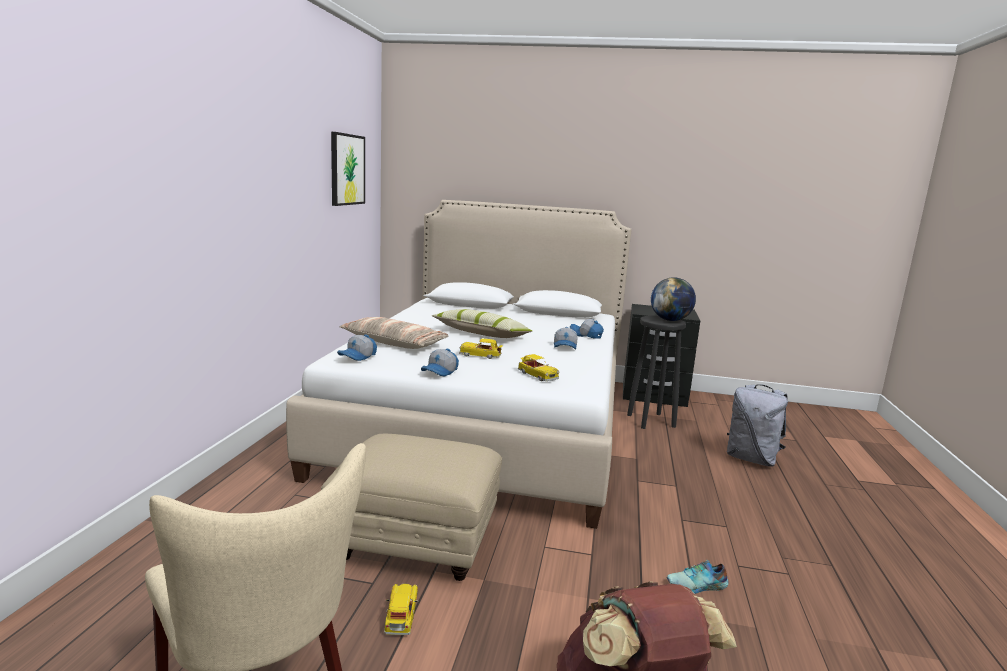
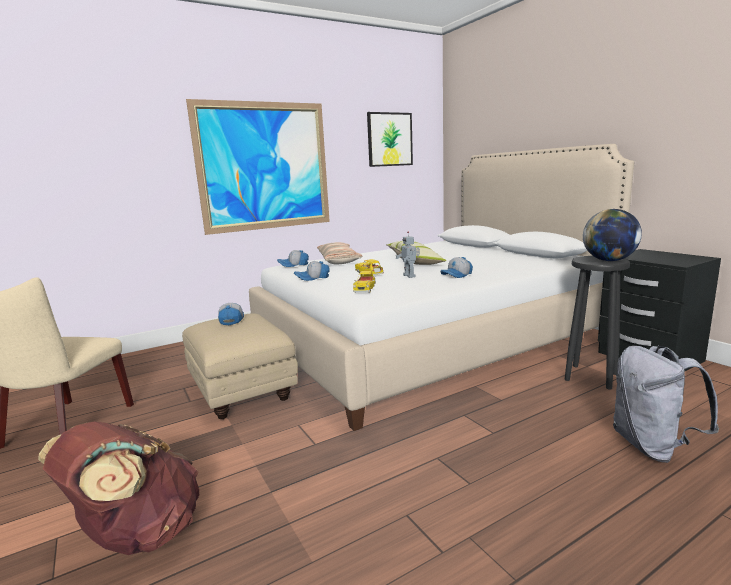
camera: 50 degrees right, 0 degrees up
(243, 205) = (265, 166): none -> picture
(401, 616) = (167, 421): toy car -> none
(528, 353) = (410, 276): none -> toy robot
(585, 335) = (507, 270): cap -> cap (231, 320)
(697, 586) = (337, 505): shoe -> none

